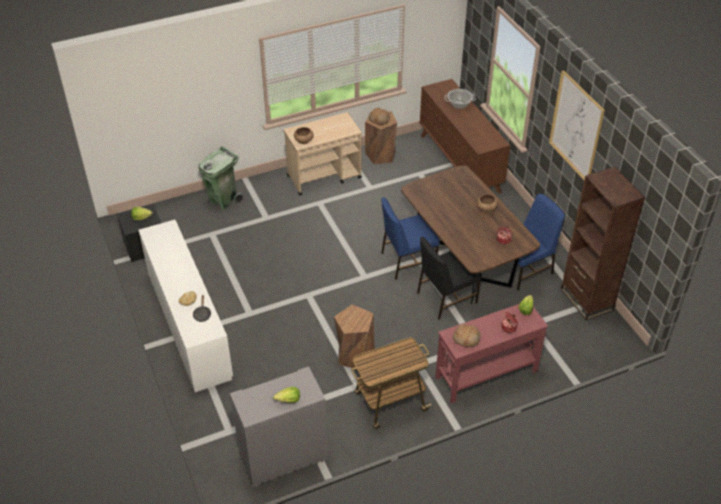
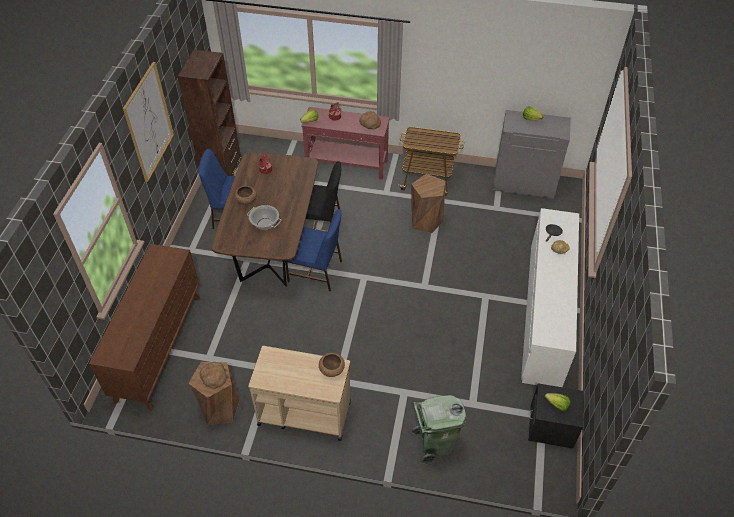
camera: 145 degrees left, 5 degrees up
(459, 104) = (130, 319): cooking pot -> cooking pot (265, 224)

